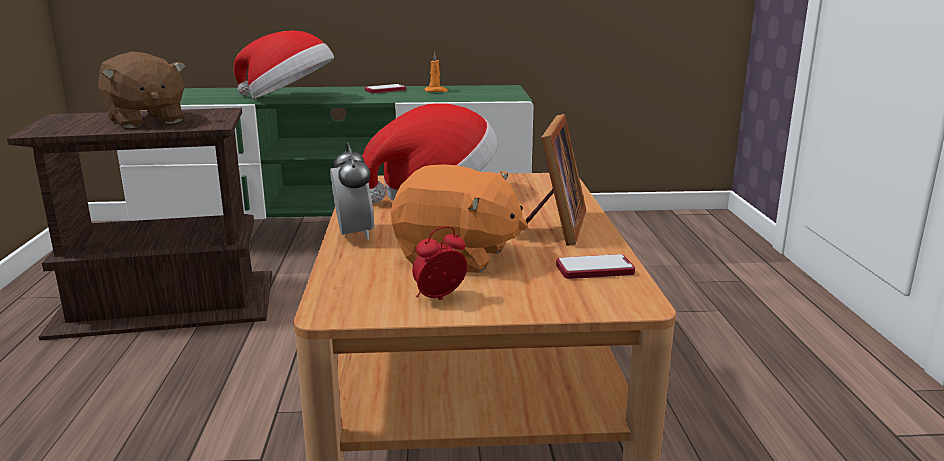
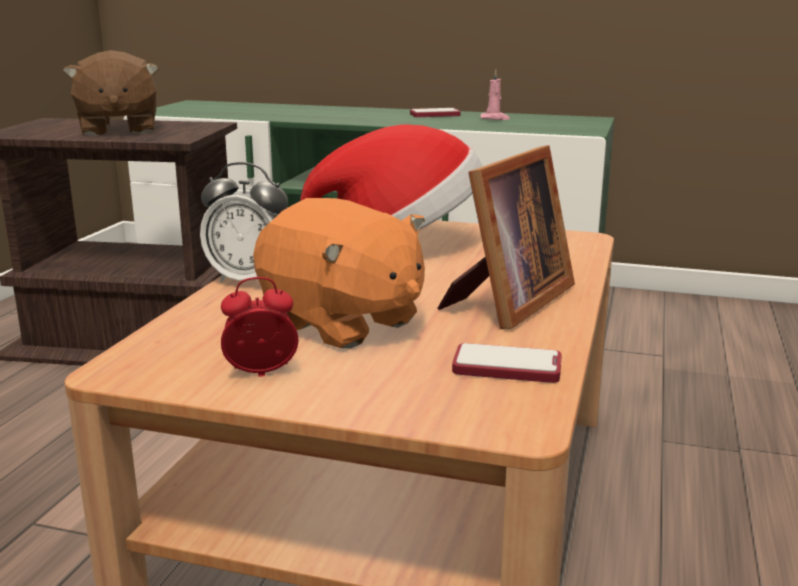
camera: 20 degrees right, 0 degrees up
(289, 98) = (313, 117): hat -> none
(354, 234) = (250, 280): alarm clock -> alarm clock turned 105 degrees clockwise
(436, 91) = (495, 119): orange candle -> pink candle

